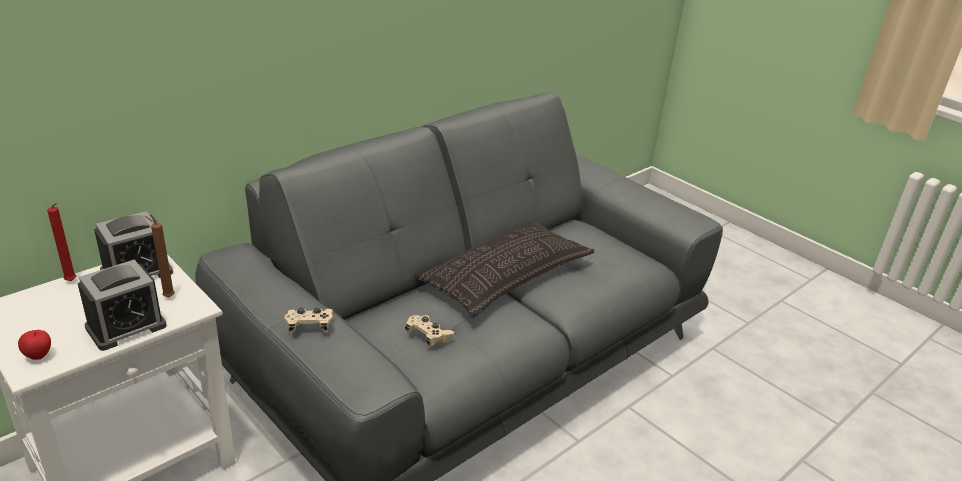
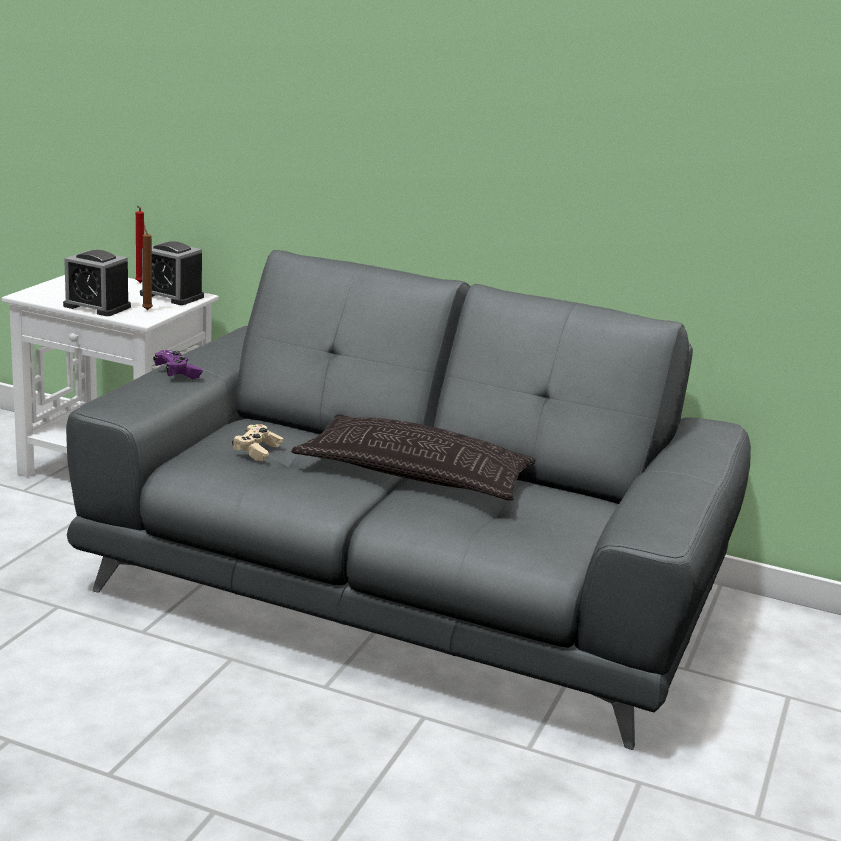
camera: 65 degrees right, 10 degrees down
(39, 356) = (43, 294): apple -> none
(309, 327) = (177, 373): beige game controller -> purple game controller

